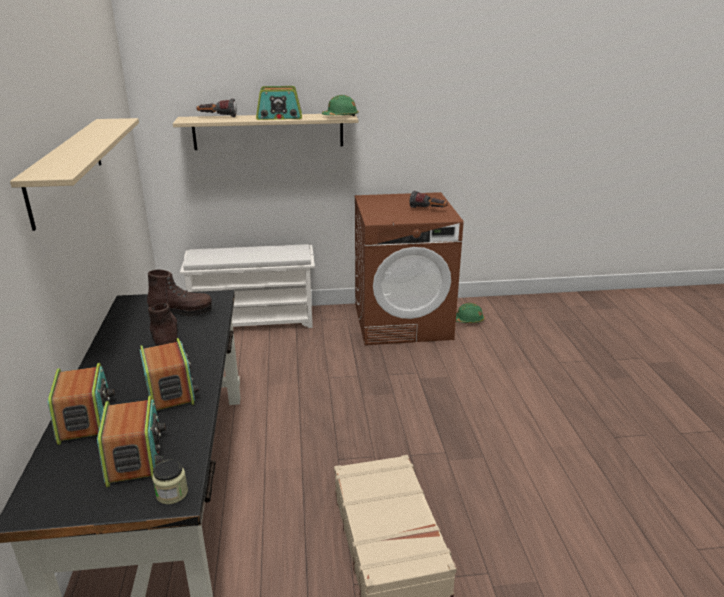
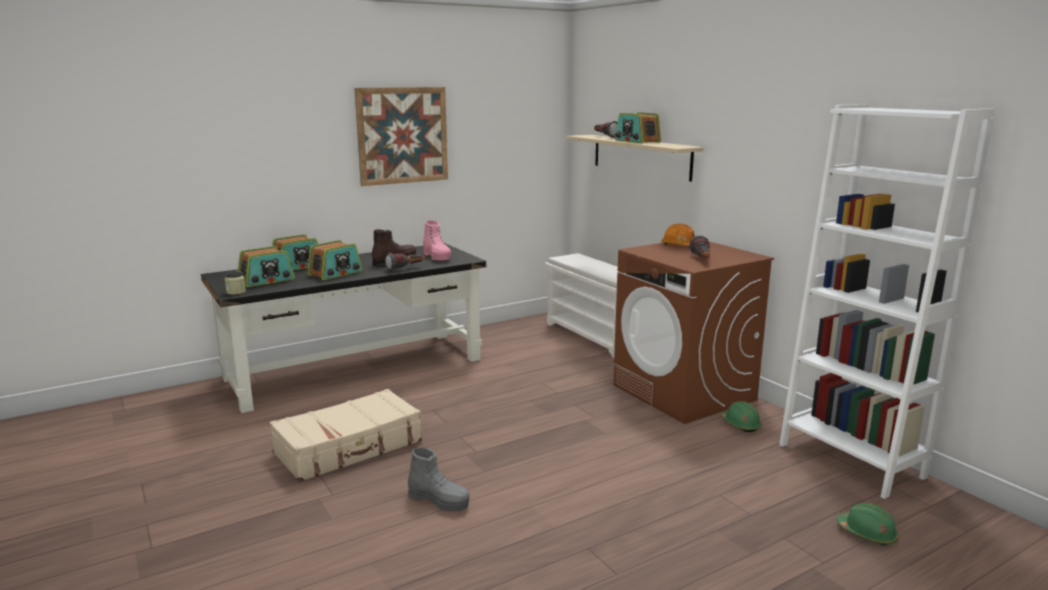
camera: 65 degrees right, 10 degrees down
(66, 168) = (402, 135): beige shelf -> picture
(181, 311) = (437, 257): brown boot -> pink boot
(210, 338) = (406, 269): none -> flashlight
(340, 116) = (675, 146): green hard hat -> green hard hat (867, 533)
(378, 205) = (680, 246): none -> orange hard hat
(525, 497) = (439, 500): none -> grey boot
(533, 305) = (850, 460): none -> white bookcase

